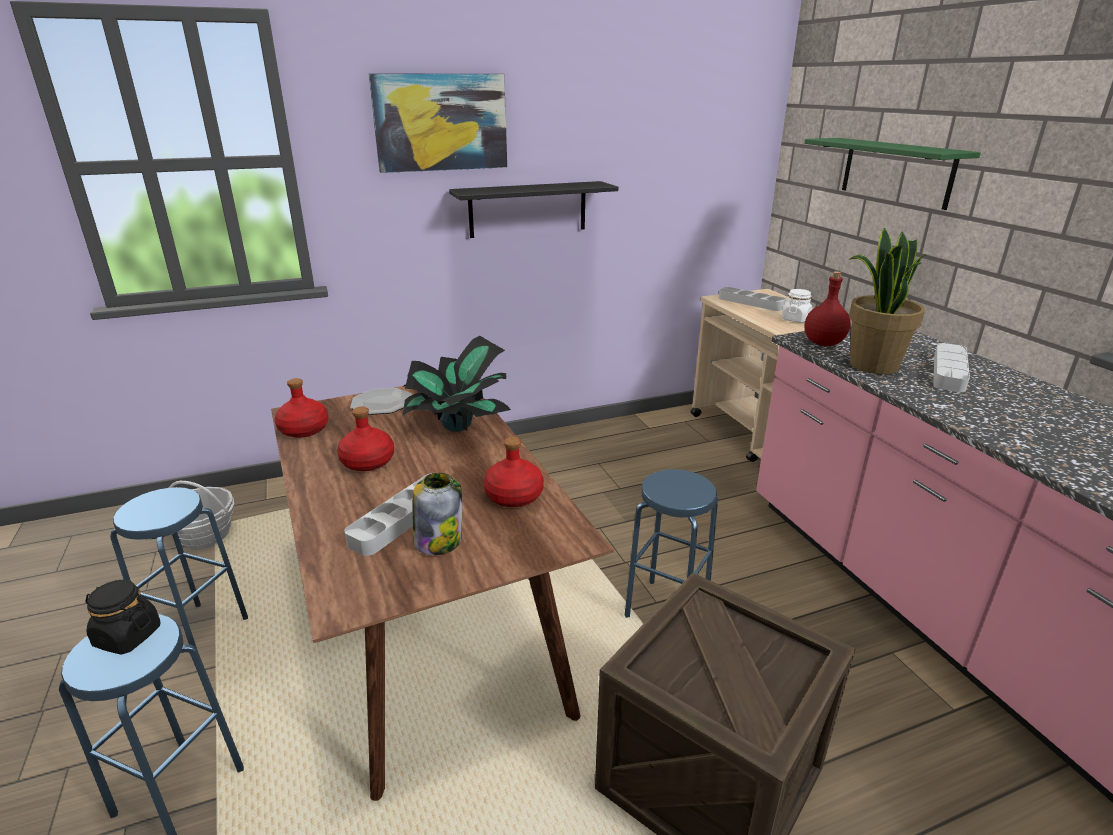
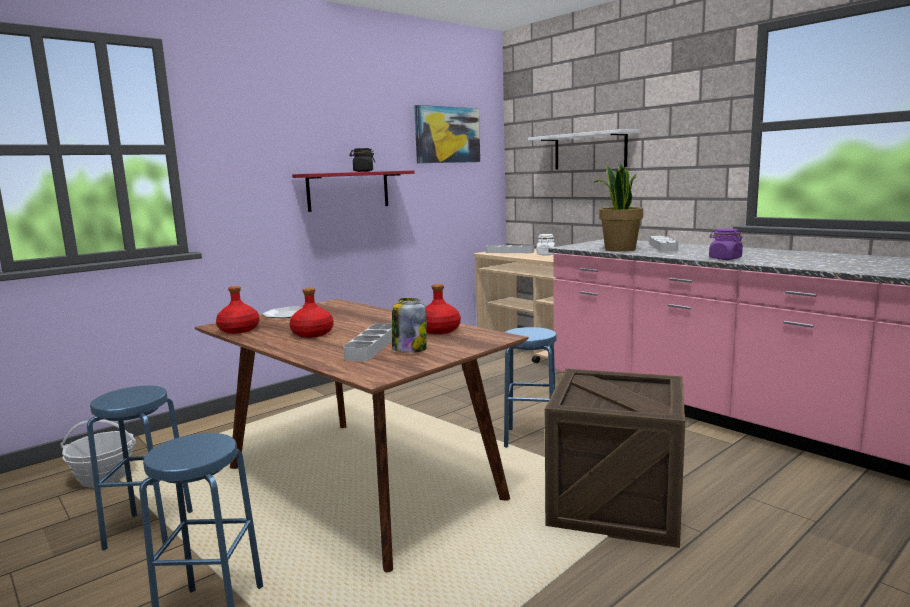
camera: 20 degrees left, 15 degrees down
(127, 636) = (187, 444): black jar -> black jar (363, 171)
(441, 122) = (285, 125): picture -> picture (447, 135)
(457, 427) = (362, 315): potted plant -> none
(528, 209) = (348, 190): black shelf -> red shelf
(822, 343) = (582, 247): red bottle -> none
(896, 172) = (589, 151): green shelf -> white shelf
(1025, 443) = (724, 258): none -> purple jar

